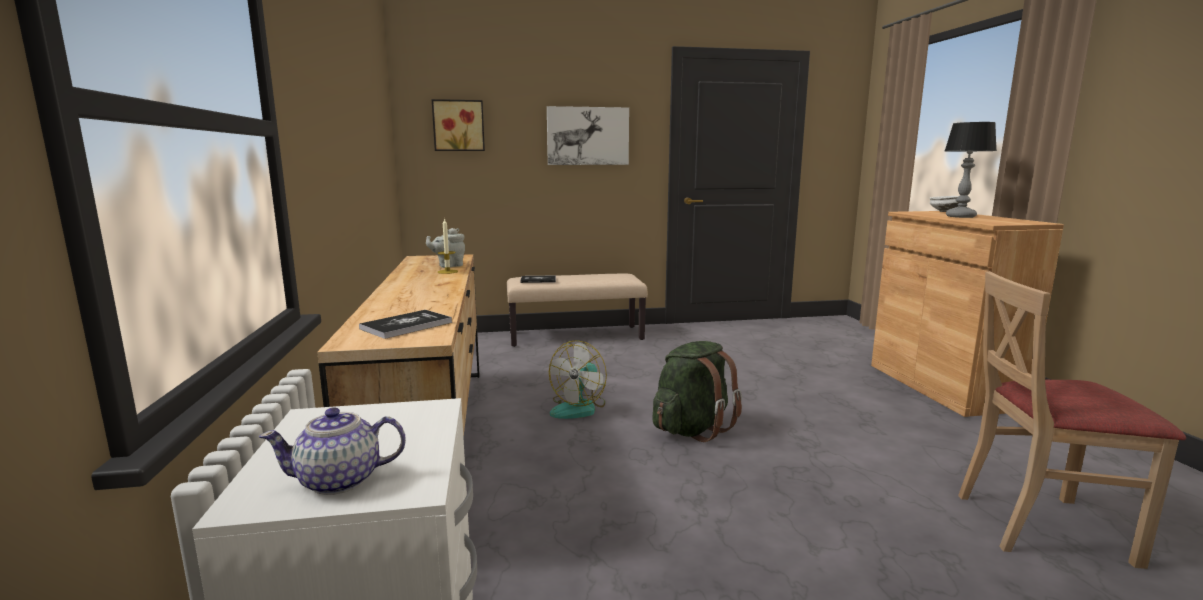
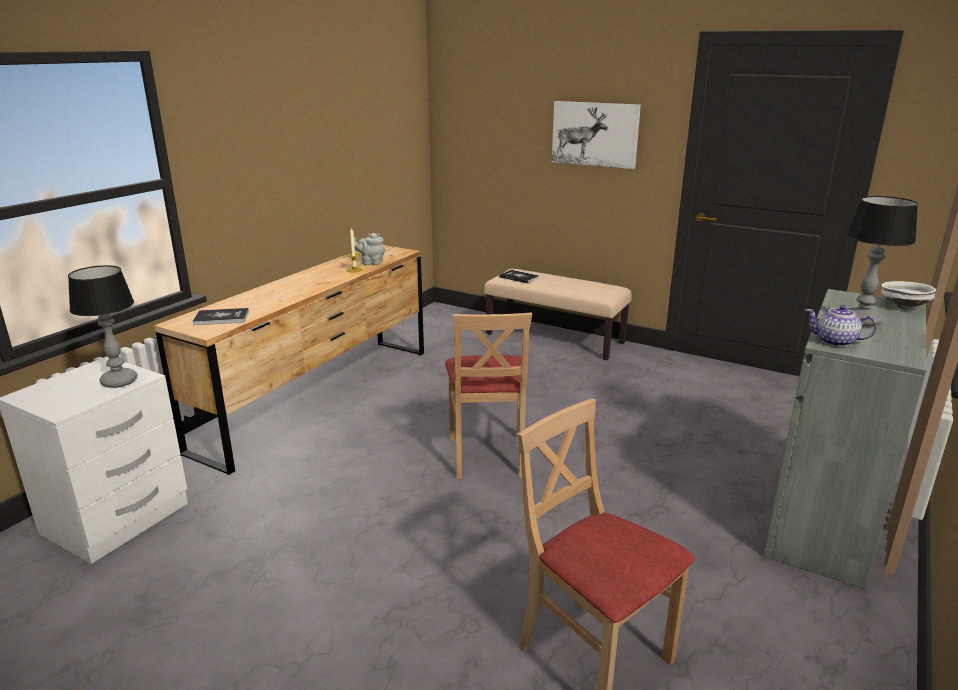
camera: 40 degrees right, 10 degrees up
(340, 481) = (53, 398): teapot -> teapot (836, 342)
(407, 423) = (119, 381): none -> table lamp
(458, 125) = (478, 117): picture -> none
(579, 408) = (441, 406): fan -> none
(692, 429) = (487, 455): green backpack -> beige chair
(942, 386) = (823, 521): brown cabinet -> grey cabinet

